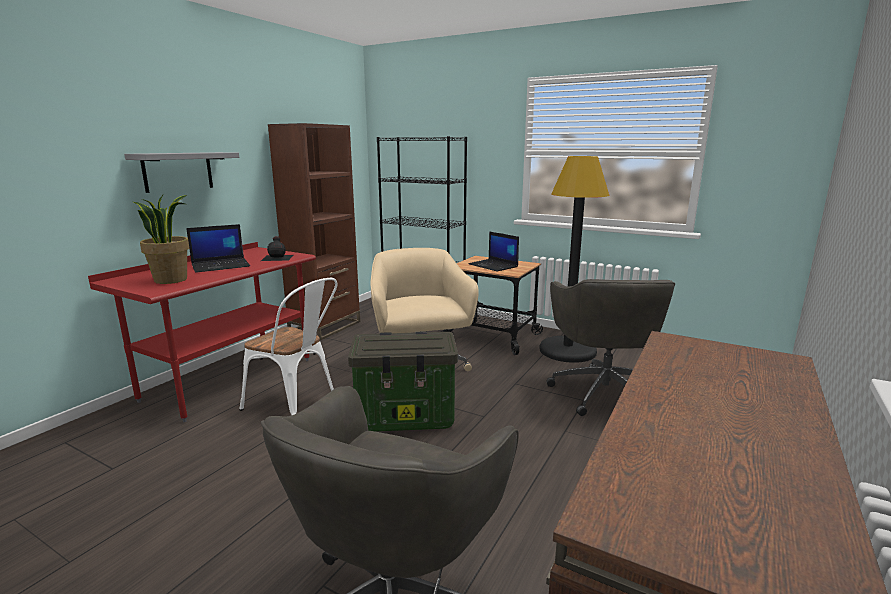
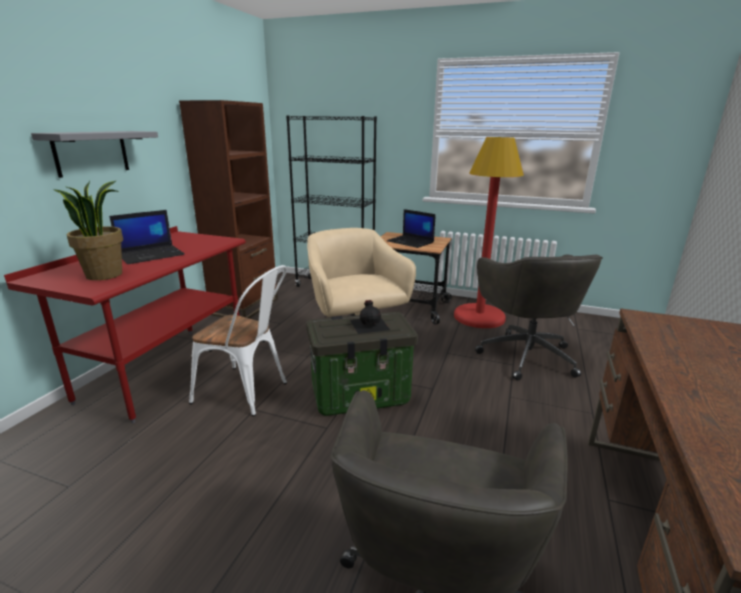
camera: 10 degrees left, 5 degrees up
(278, 257) = (208, 243): black bottle -> black bottle (370, 324)
(567, 350) = (479, 317): black floor lamp -> red floor lamp

